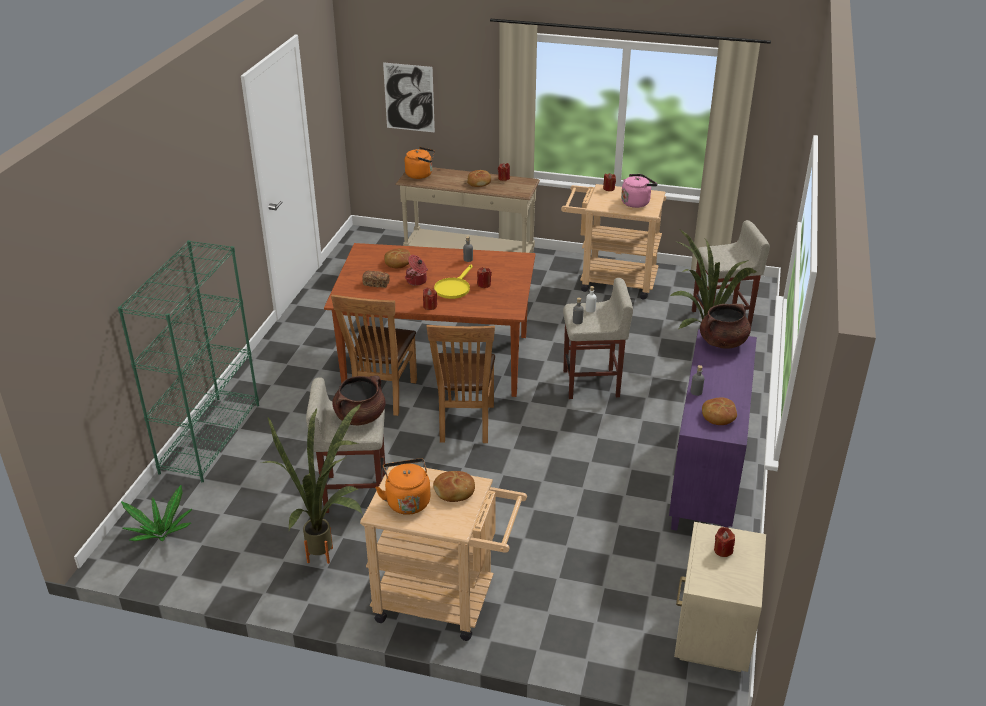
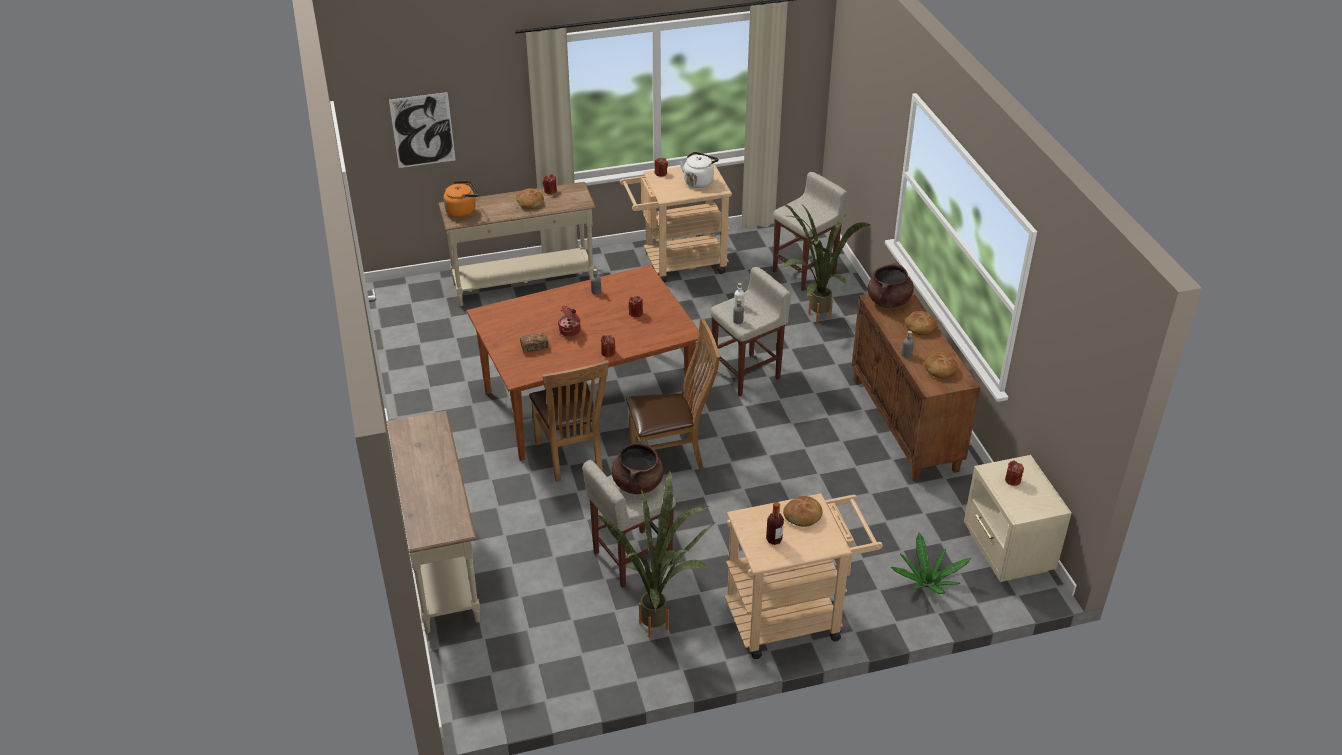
camera: 30 degrees left, 5 degrees up
(161, 533) = (489, 671): potted plant -> potted plant (927, 582)
(210, 437) = (442, 563): green bookcase -> beige console table
(398, 262) = (532, 317): bread -> bread (920, 327)
(407, 501) = (774, 539): orange kettle -> bottle
(454, 288) = (612, 326): yellow frying pan -> none
(464, 425) = (671, 456): brown chair -> brown chair turned 75 degrees counterclockwise
(636, 202) = (699, 181): pink kettle -> white kettle
(707, 477) = (905, 425): purple cabinet -> brown cabinet

